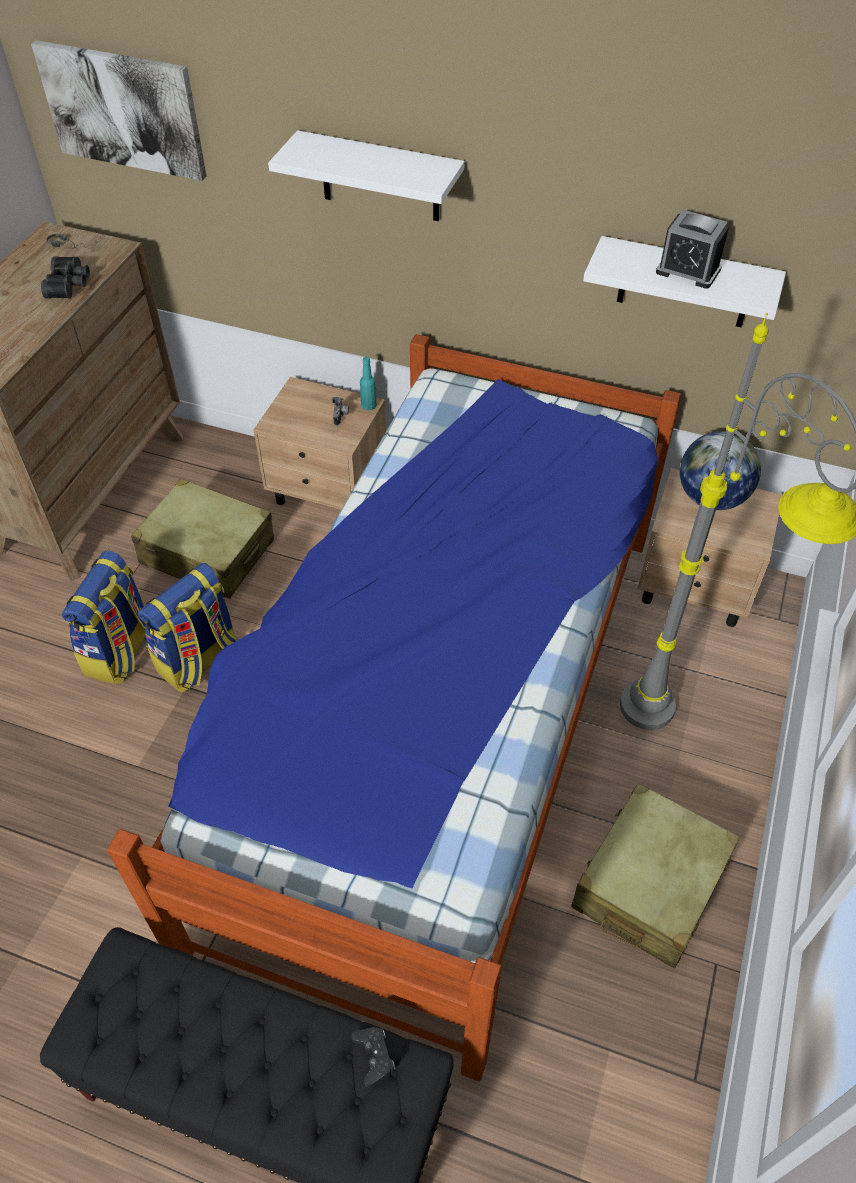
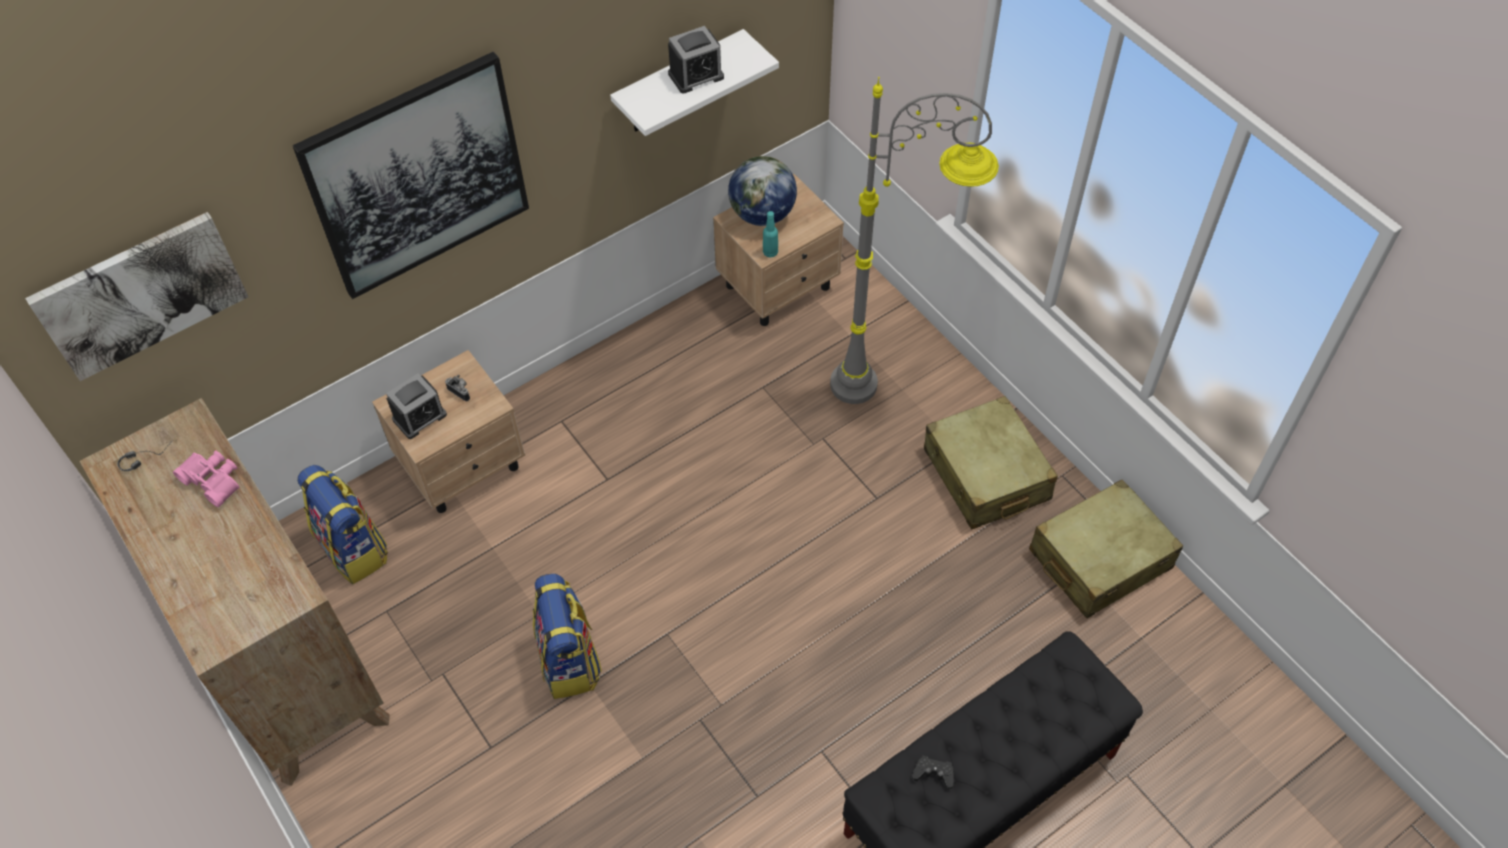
camera: 55 degrees left, 5 degrees up
(70, 285) = (214, 480): black binoculars -> pink binoculars
(121, 652) = (510, 718): backpack -> backpack (354, 549)
(207, 552) = (451, 596): beige suitcase -> beige suitcase (1099, 559)
(297, 408) = (419, 417): none -> alarm clock
(369, 406) = (466, 365): turquoise bottle -> turquoise bottle (770, 252)
(374, 1056) = (1045, 671): black game controller -> black game controller (933, 774)
(380, 177) = (417, 176): white shelf -> picture
(438, 720) = (764, 521): bed -> none

